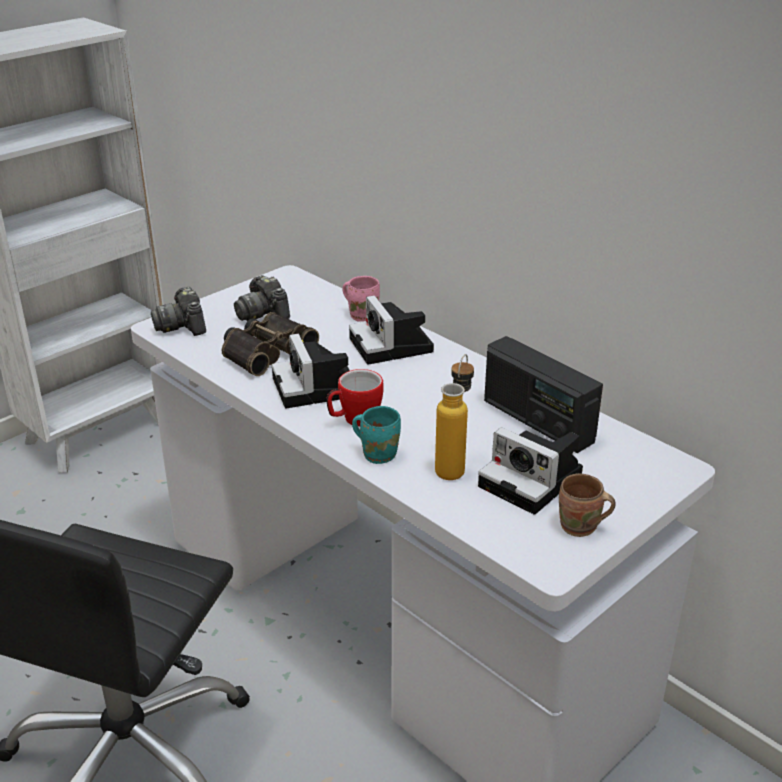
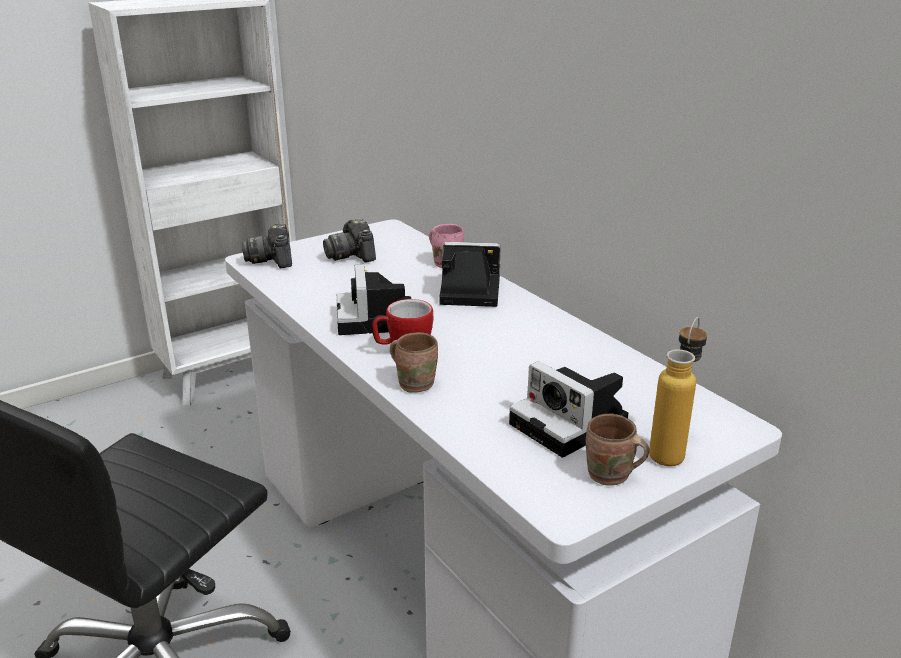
camera: 10 degrees right, 5 degrees down
(265, 351) = (340, 285): binoculars -> none
(378, 453) = (415, 383): turquoise mug -> brown mug
(393, 346) = (466, 291): camera -> camera turned 105 degrees clockwise
(454, 465) = (490, 401): bottle -> bottle (671, 450)
(537, 421) = (593, 368): radio -> none

